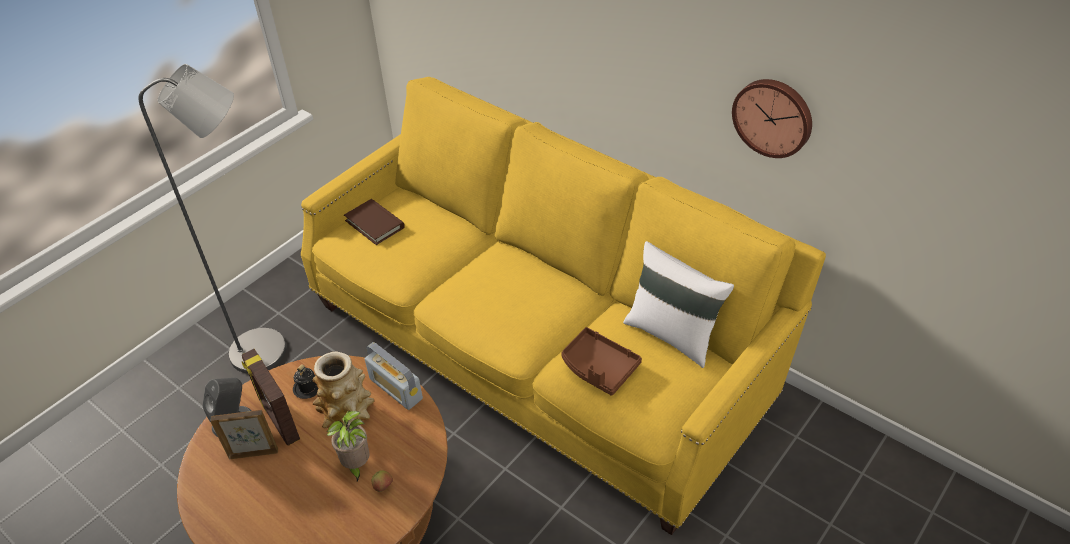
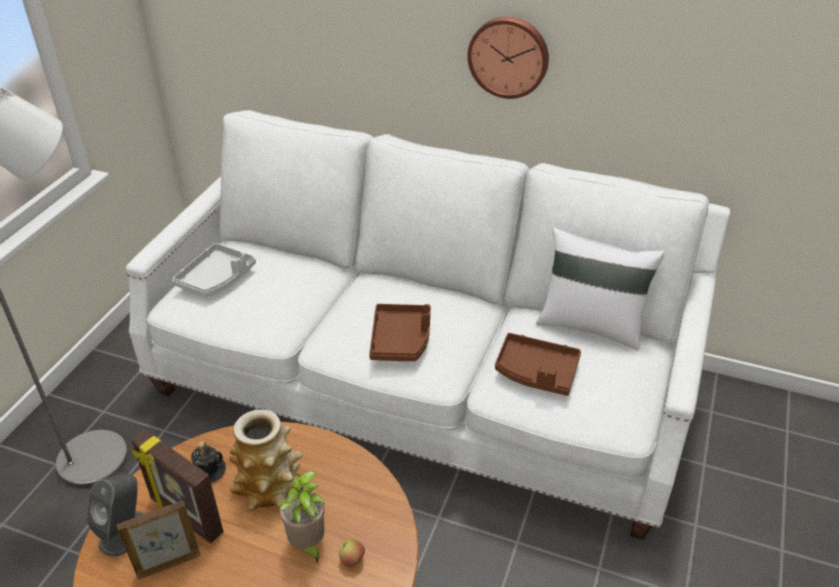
camera: 20 degrees left, 5 degrees down
(375, 224) = (217, 279): brown book -> grey tray
(396, 389) = (317, 447): radio -> none
(499, 312) = (401, 340): none -> brown tray
(540, 349) = (421, 385): yellow sofa -> white sofa
(773, 116) = (666, 71): wall clock -> wall clock (509, 56)

